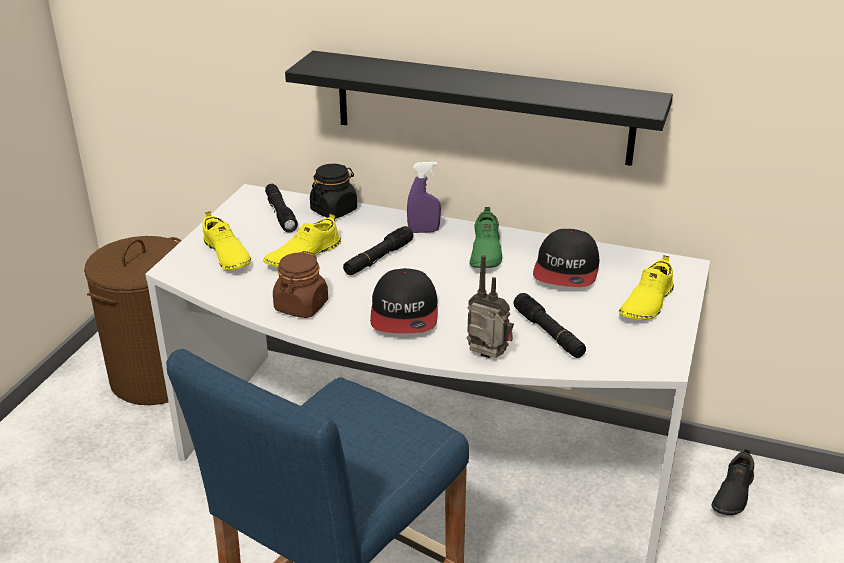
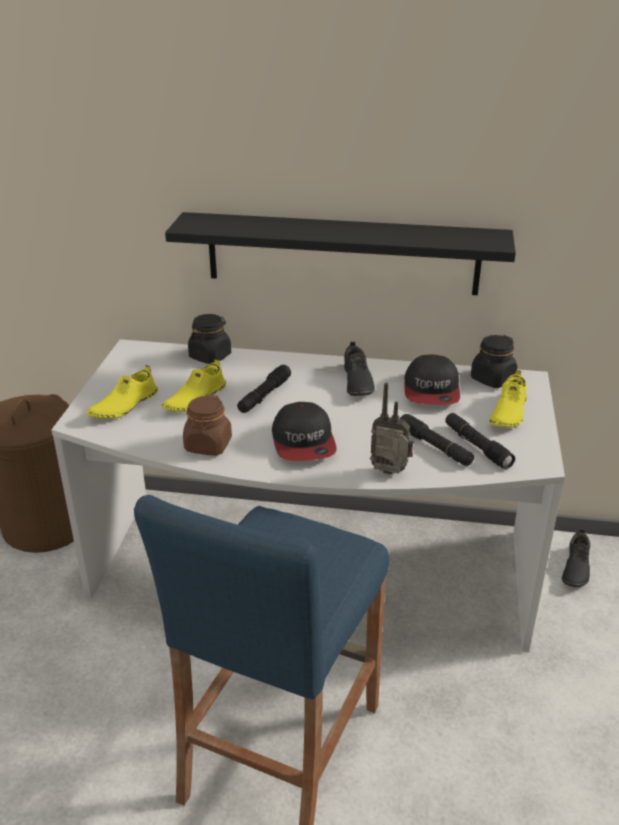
camera: 10 degrees left, 0 degrees up
(226, 255) = (123, 405): yellow shoe -> yellow shoe turned 75 degrees clockwise
(280, 213) = (162, 363): black flashlight -> black flashlight (477, 446)
(423, 231) = (296, 368): purple spray bottle -> none
(485, 253) = (356, 382): green shoe -> black shoe
(641, 263) = (492, 379): none -> black jar

